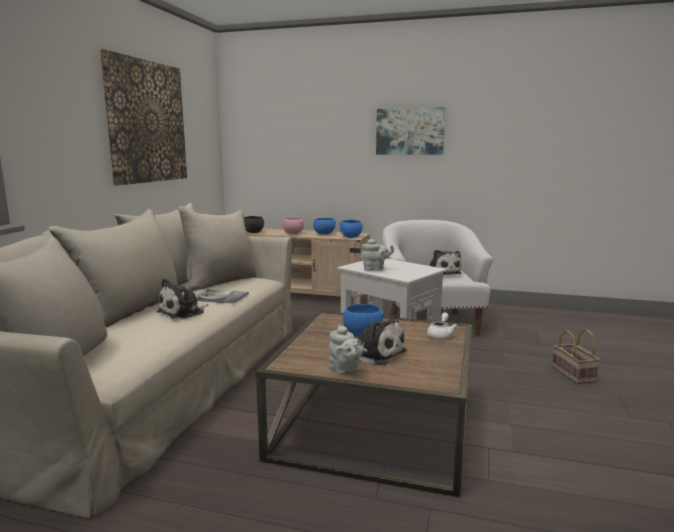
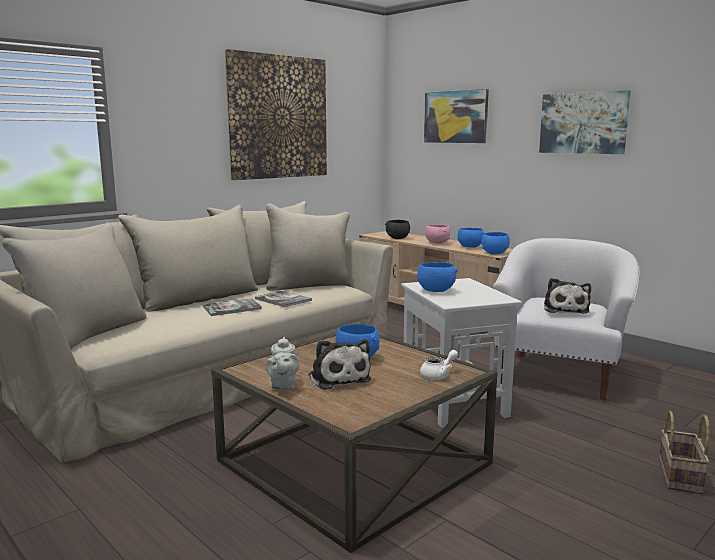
camera: 30 degrees right, 0 degrees up
(183, 312) = (232, 308): plush toy -> book
(296, 125) = (455, 117): none -> picture
(375, 269) = (435, 291): grey teapot -> blue bowl

